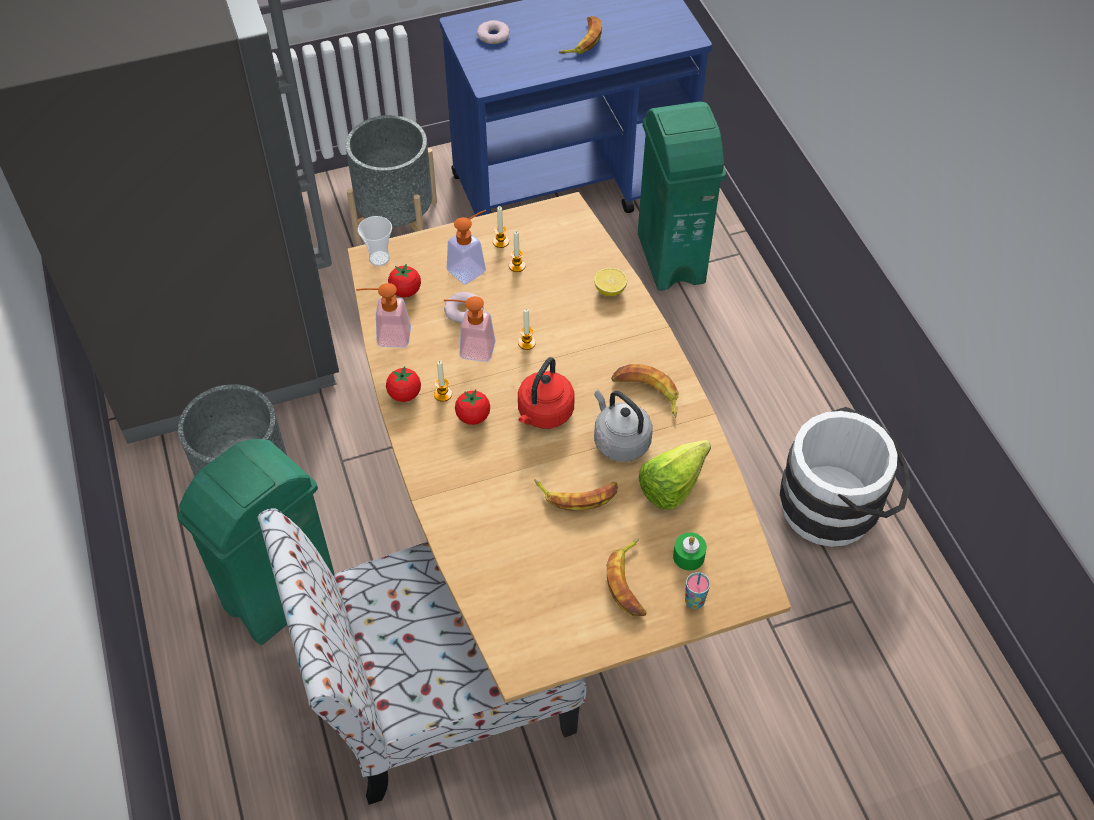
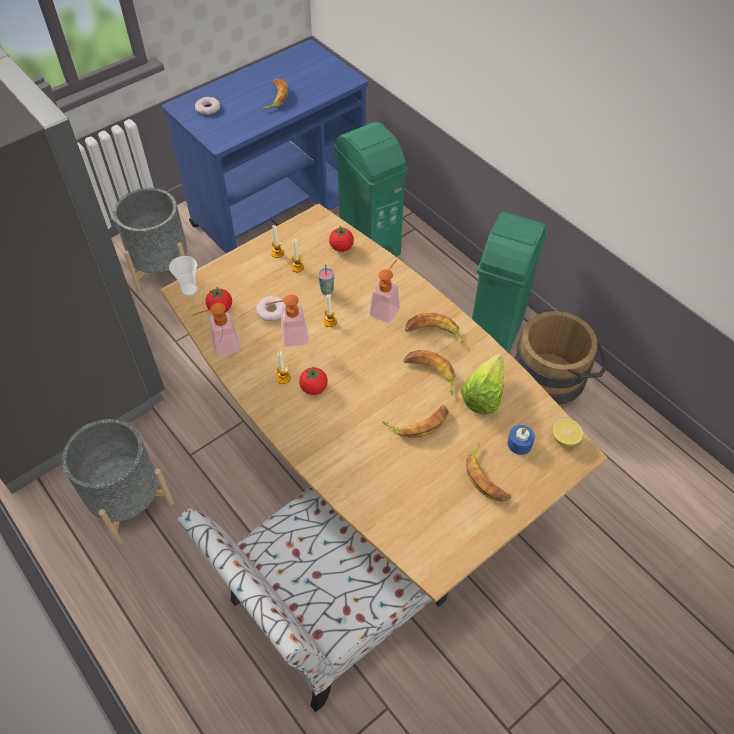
camera: 20 degrees left, 0 degrees up
(279, 596) = (181, 574): green trash can -> green trash can (494, 334)
(404, 394) = (253, 386): tomato -> tomato (341, 247)
(471, 268) = (263, 278): soap dispenser -> soap dispenser (387, 308)
(544, 414) = (366, 370): red kettle -> none
(610, 290) = (373, 267): lemon -> lemon (565, 439)
(619, 441) = (430, 374): grey kettle -> banana
(688, 556) = (519, 444): green candle -> blue candle
(694, 601) = (539, 476): cup -> cup (327, 291)
(838, 506) = (553, 380): white bucket -> brown bucket

